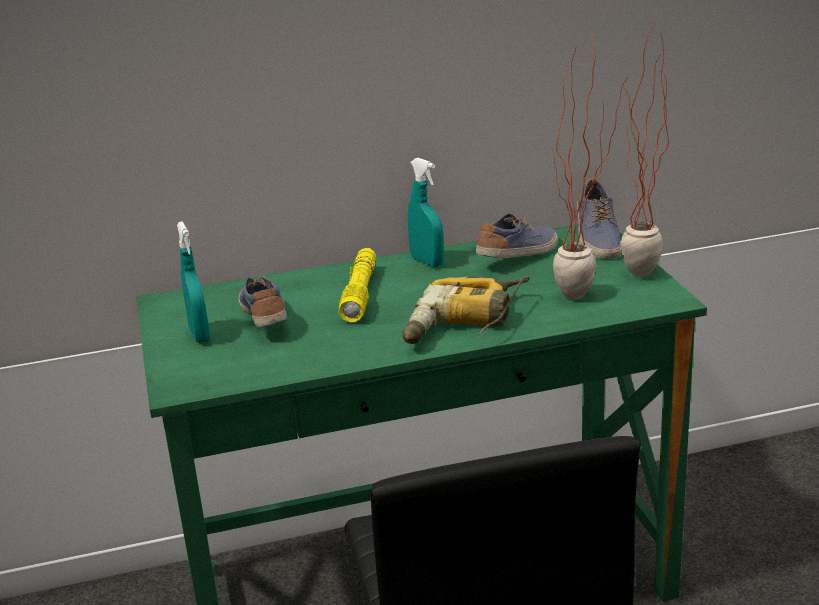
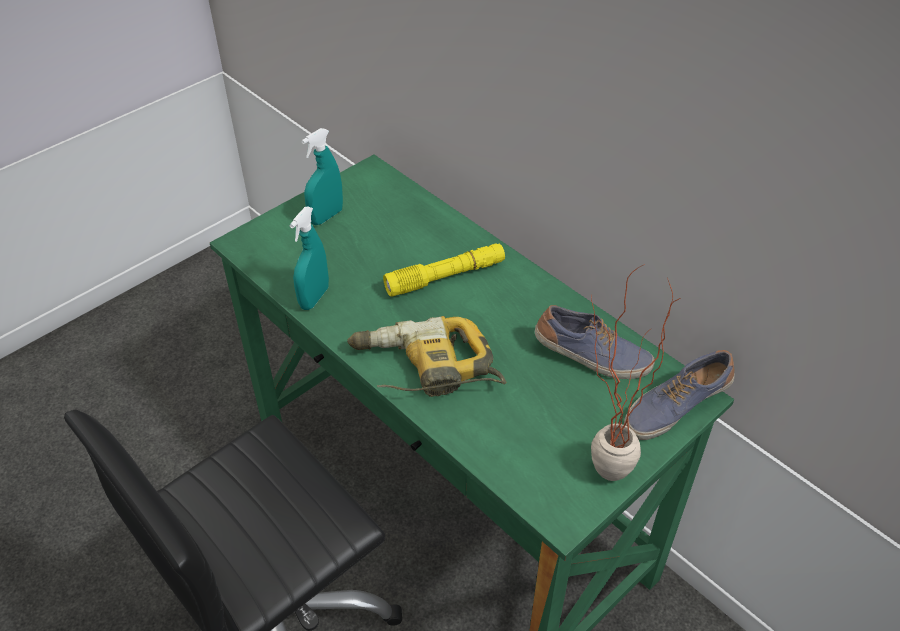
camera: 60 degrees right, 20 degrees up
(265, 317) = (373, 239): shoe -> none
(427, 262) = (535, 296): turquoise spray bottle -> turquoise spray bottle (314, 298)
(586, 298) = (525, 443): potted plant -> none

